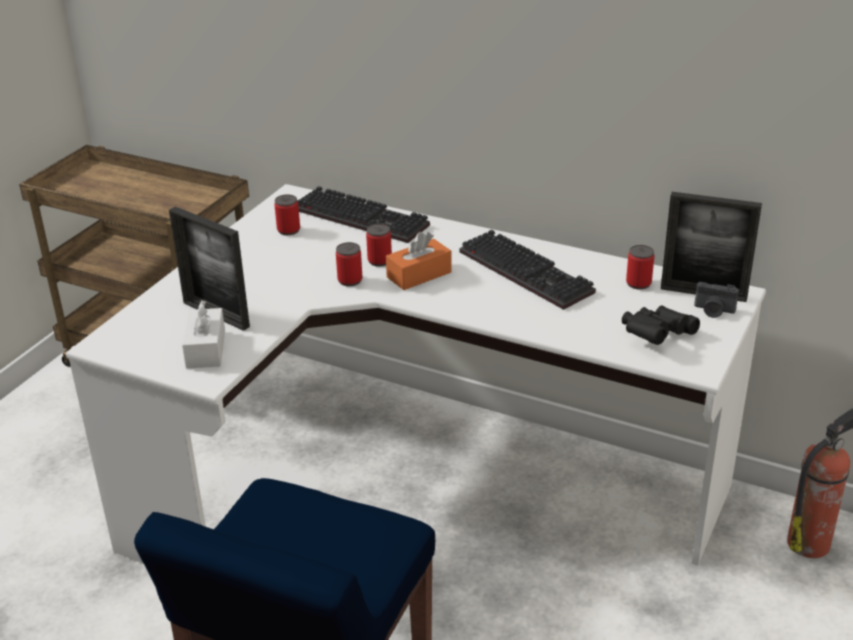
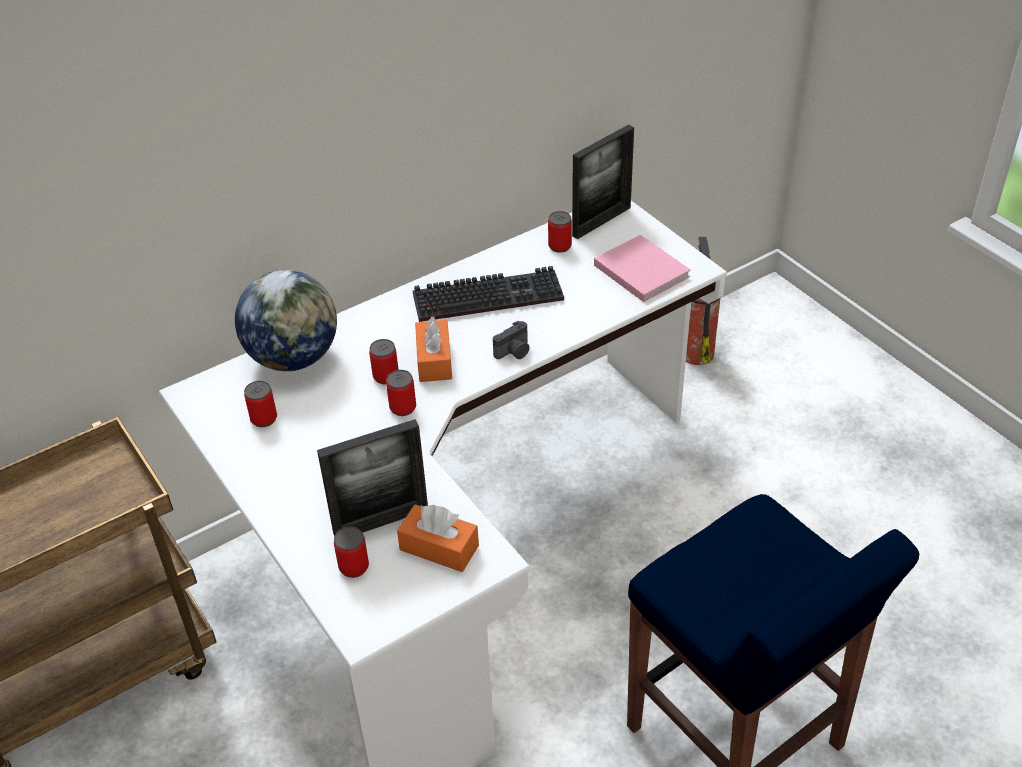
camera: 60 degrees left, 10 degrees up
(162, 319) = (354, 567): none -> can
(206, 349) = (439, 547): white tissue box -> orange tissue box
(365, 217) = (294, 358): keyboard -> globe
(656, 336) = (639, 269): black binoculars -> pink book
(713, 311) = (629, 228): camera -> camera (514, 352)

